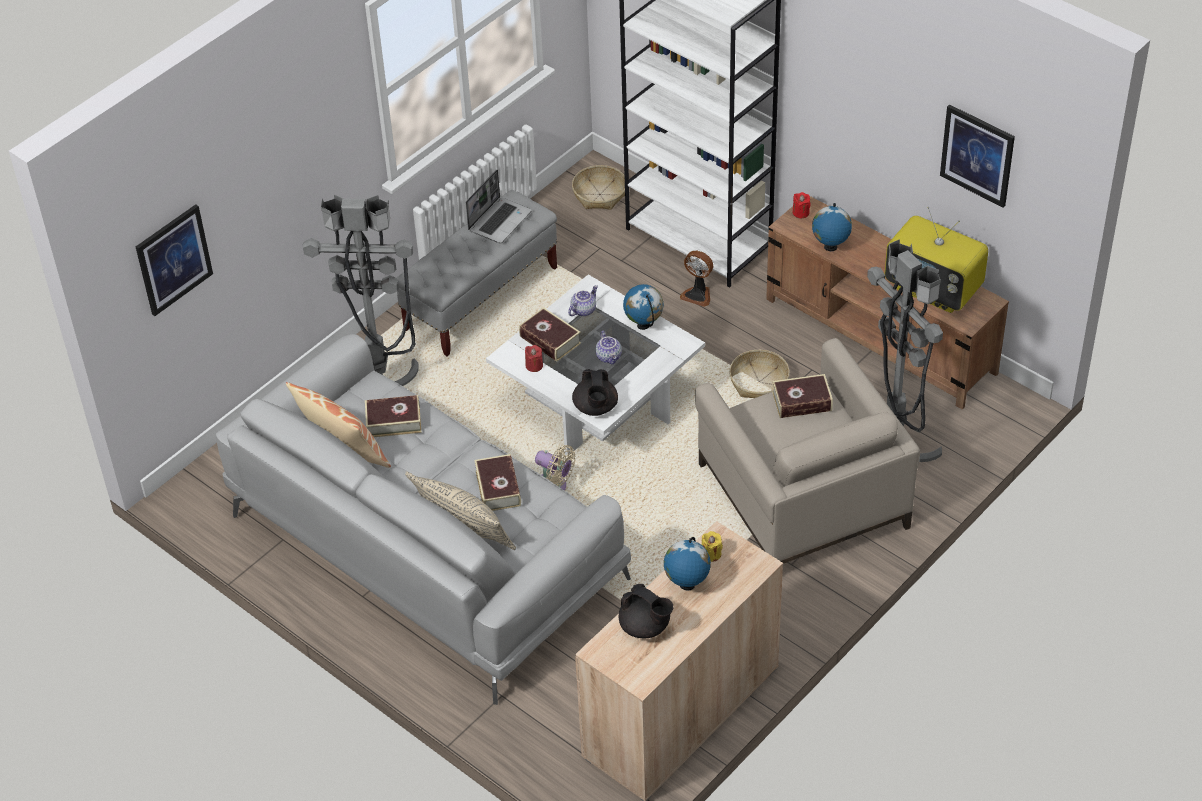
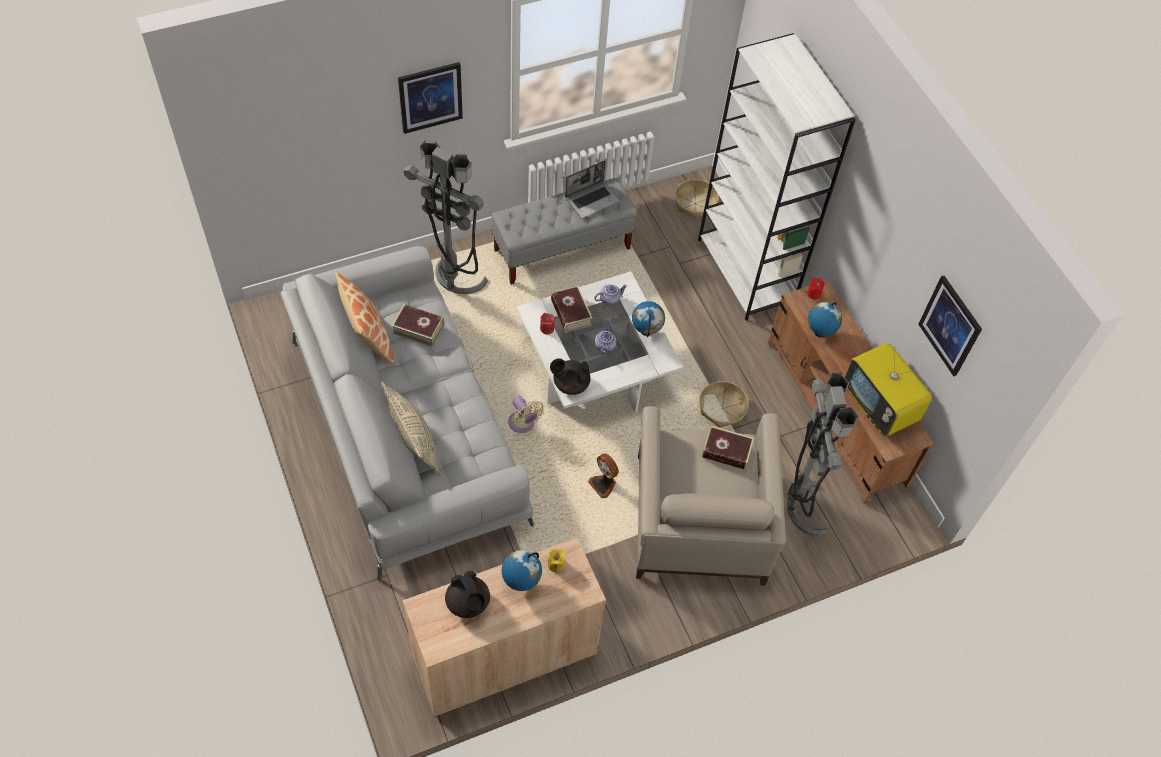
camera: 20 degrees right, 10 degrees up
(173, 259) = (288, 144): picture -> picture (430, 97)
(498, 488) = (458, 418): book -> none
(595, 408) = (570, 384): black teapot -> black teapot turned 75 degrees clockwise
(698, 294) = (719, 316): fan -> fan (603, 484)

